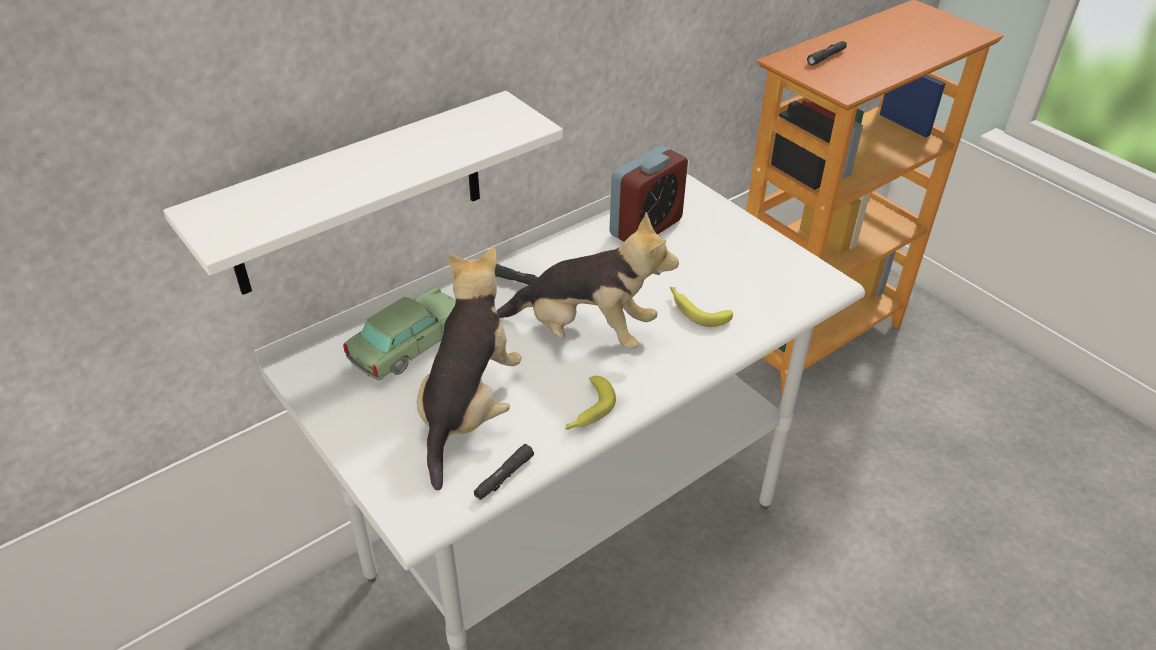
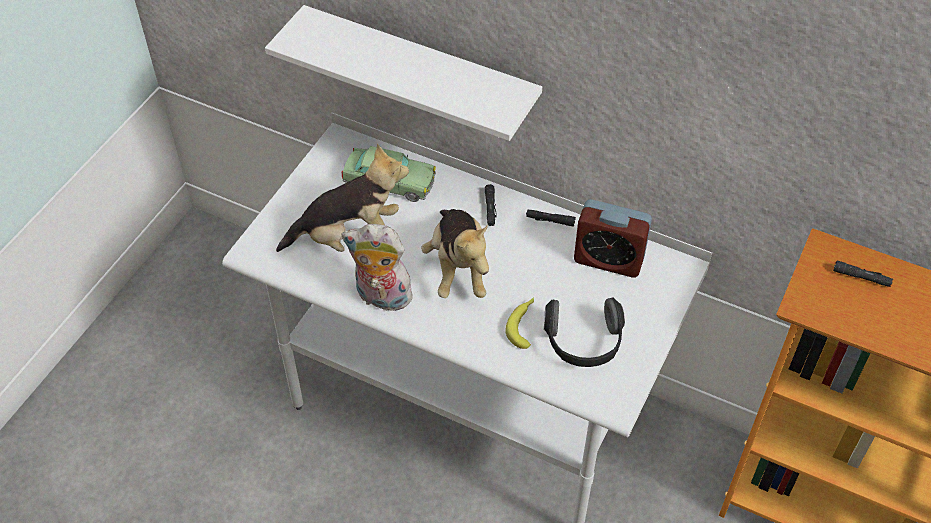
camera: 65 degrees right, 10 degrees up
(504, 477) = (302, 278): black flashlight -> black flashlight (550, 220)
(587, 411) = (381, 298): banana -> plush toy
(743, 278) = (583, 343): none -> headphones

